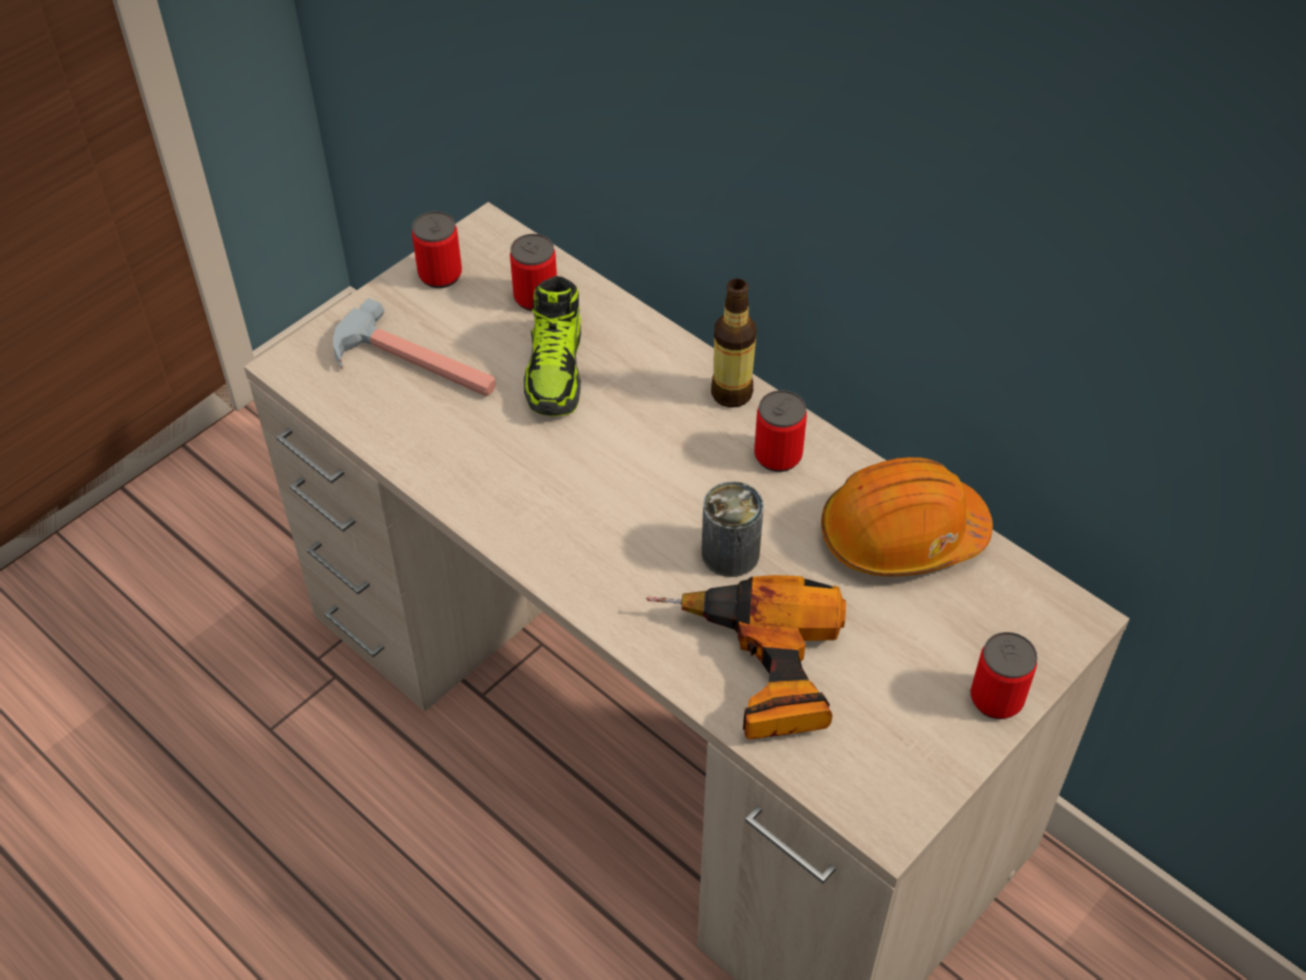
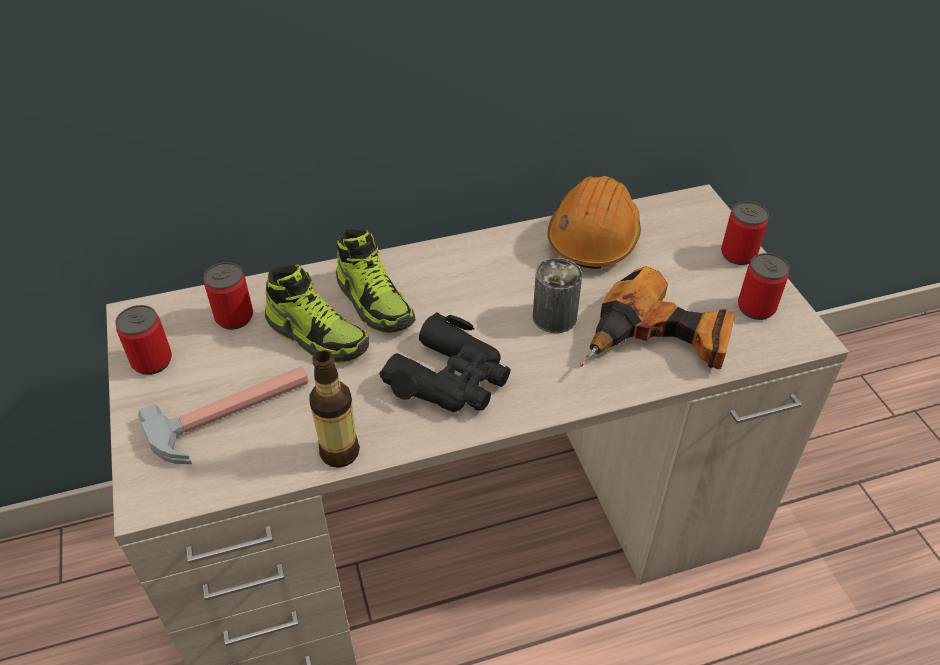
camera: 60 degrees left, 5 degrees down
(572, 503) = (450, 378): none -> black binoculars
(636, 390) = (374, 302): none -> shoe
(731, 393) = (418, 259): bottle -> bottle (339, 452)
(778, 455) = (489, 261): can -> can (756, 308)

